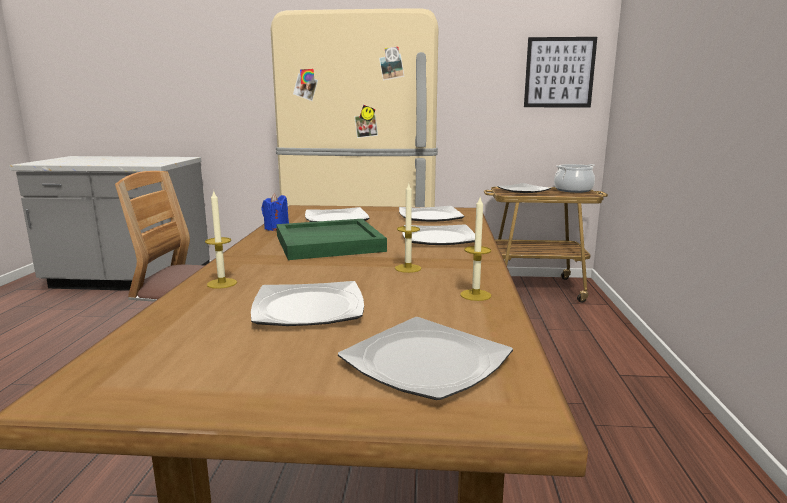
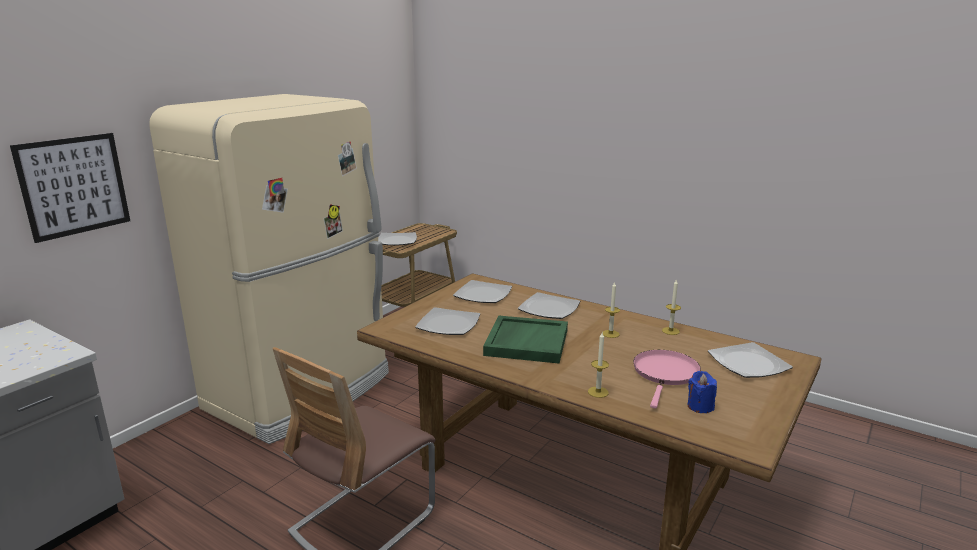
camera: 60 degrees left, 5 degrees up
(276, 228) = (454, 351): blue candle -> blue candle (700, 406)
(309, 308) = (665, 374): plate -> pink frying pan
(559, 72) = (386, 128): picture -> picture (74, 186)
(573, 190) = (423, 229): cooking pot -> none

